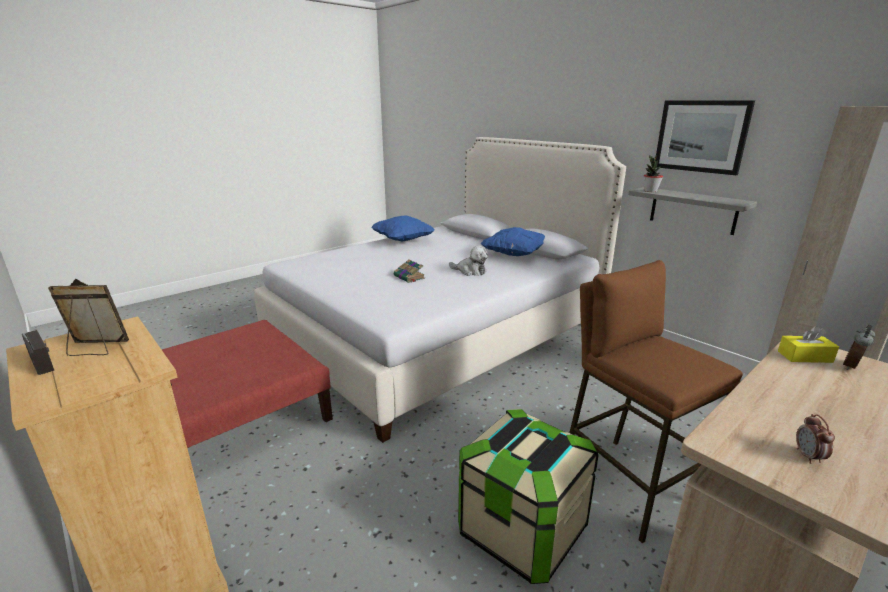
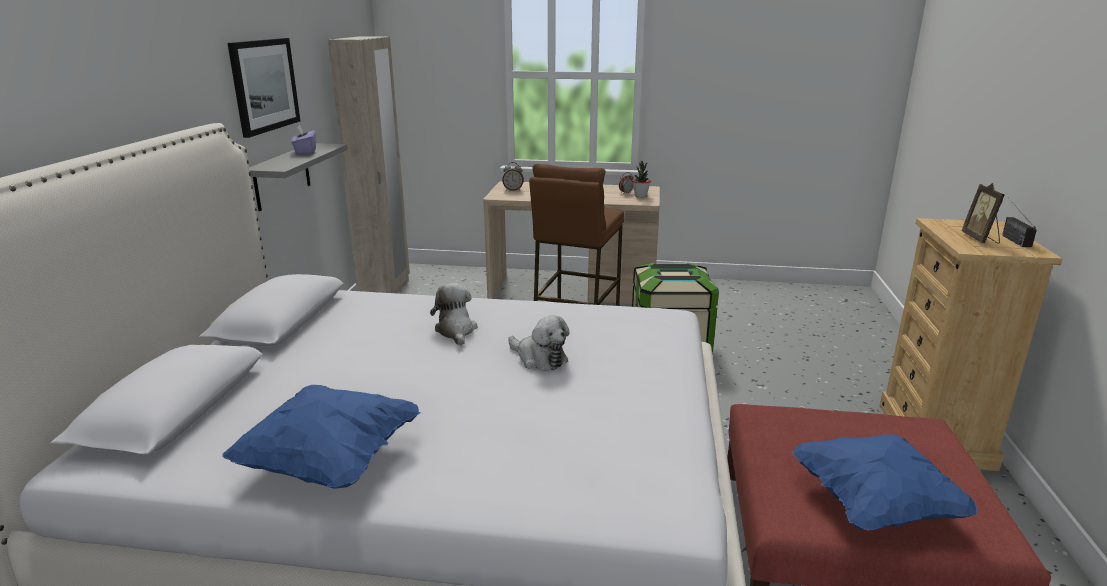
camera: 130 degrees left, 0 degrees up
(96, 349) = (980, 239): picture frame -> picture frame turned 45 degrees clockwise
(409, 277) = (539, 358): book -> plush toy
(514, 255) = (332, 328): blue pillow -> blue pillow (874, 505)
(650, 191) = (284, 165): potted plant -> potted plant (640, 196)
(704, 197) = (305, 152): none -> purple tissue box
(804, 357) = (516, 195): yellow tissue box -> none

